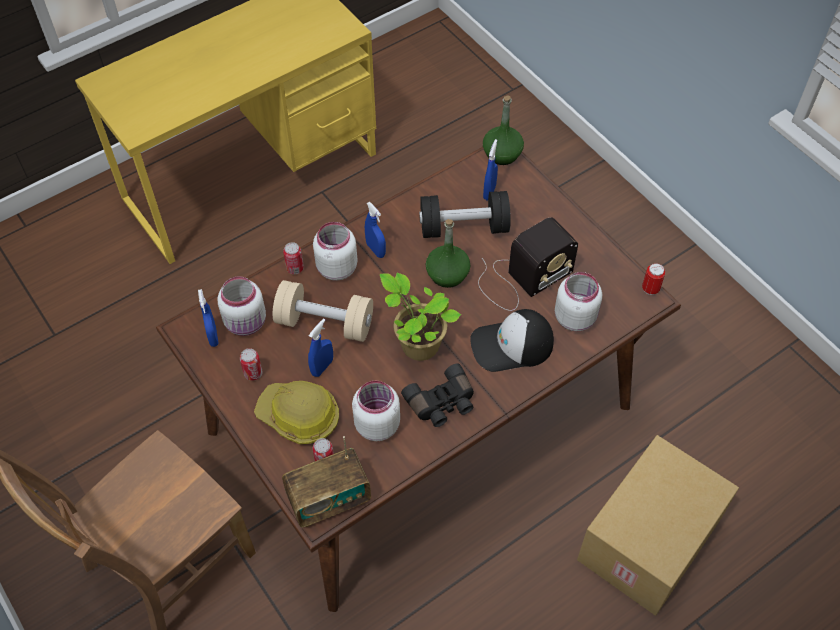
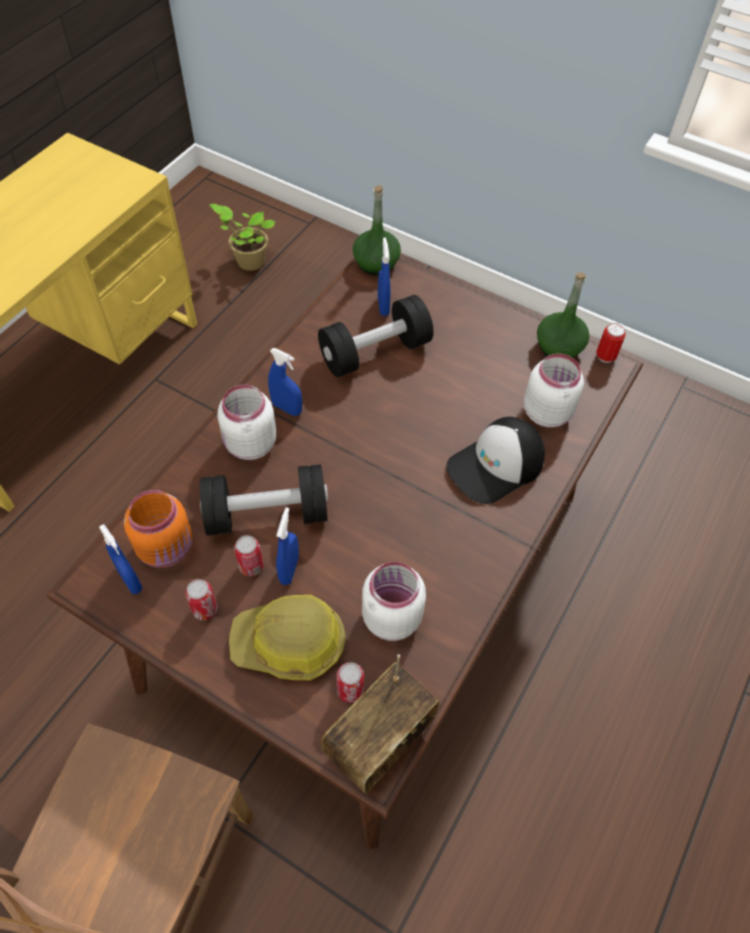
camera: 25 degrees left, 0 degrees up
(247, 323) = (168, 548): white jar -> orange jar
(295, 268) = (199, 460): can -> can (251, 566)
(325, 323) = (267, 514): beige dumbbell -> black dumbbell
(417, 344) = (389, 501): potted plant -> potted plant (248, 261)
(442, 403) = (454, 562): black binoculars -> none
(447, 274) = (383, 409): green bottle -> green bottle (558, 347)
(521, 278) = (467, 388): radio -> none
(650, 542) = (660, 627): cardboard box -> none

